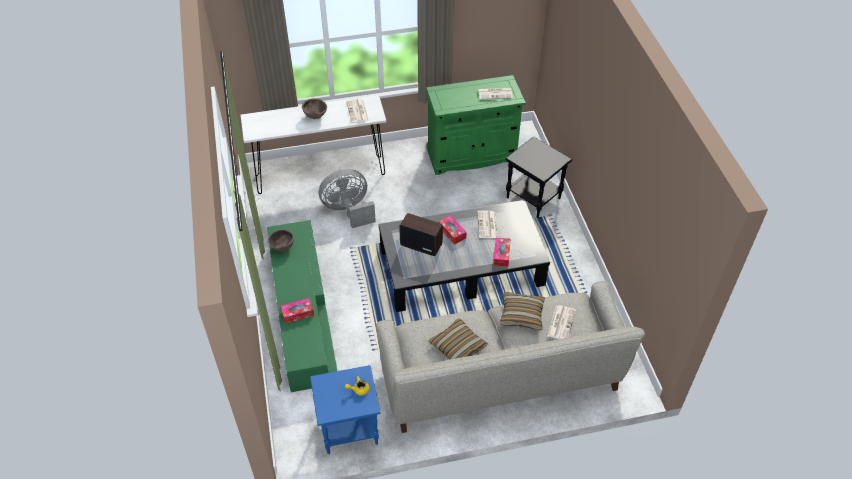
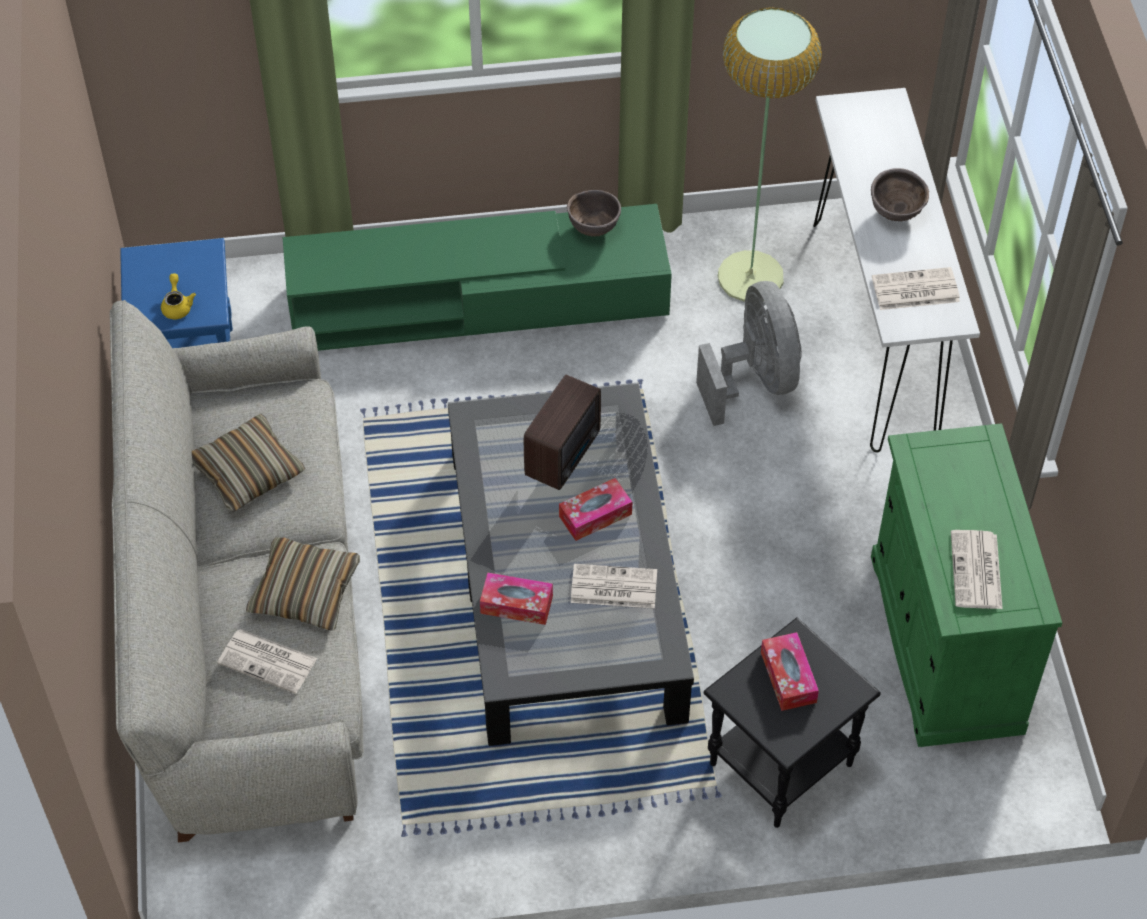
camera: 95 degrees right, 5 degrees up
(289, 214) = (750, 276): none -> floor lamp
(297, 313) = (415, 252): tissue box -> tissue box (788, 677)

